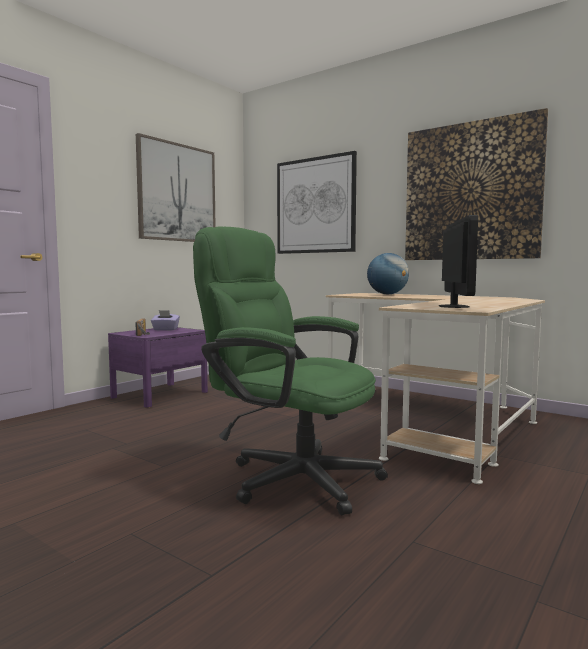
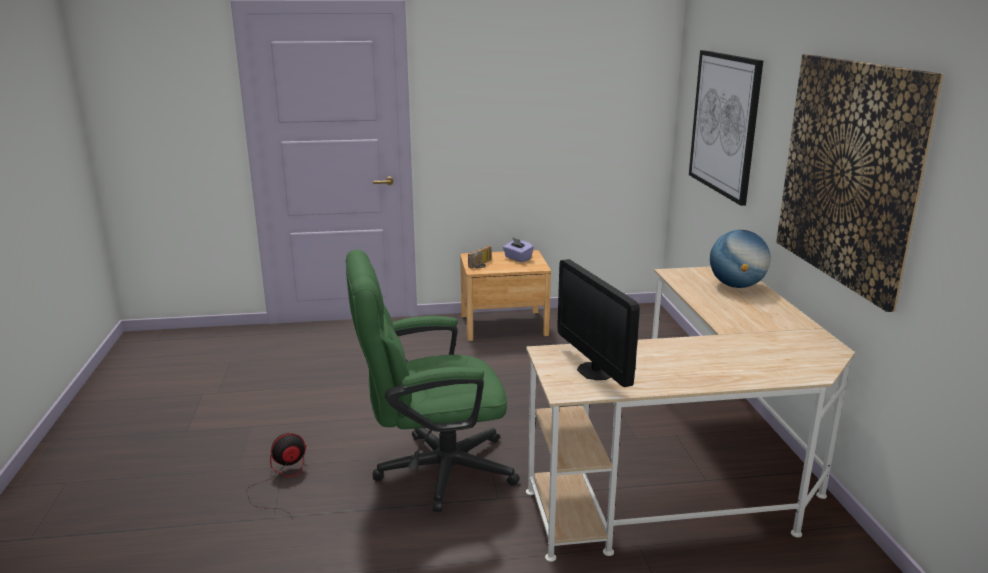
camera: 45 degrees right, 15 degrees up
(154, 544) = (281, 480): none -> fan
(160, 394) = (504, 325): purple nightstand -> brown nightstand
(177, 193) = (562, 94): picture -> none
(290, 476) = (432, 471): green office chair -> green office chair turned 90 degrees counterclockwise
(453, 306) = (595, 371): monitor -> monitor turned 105 degrees clockwise

